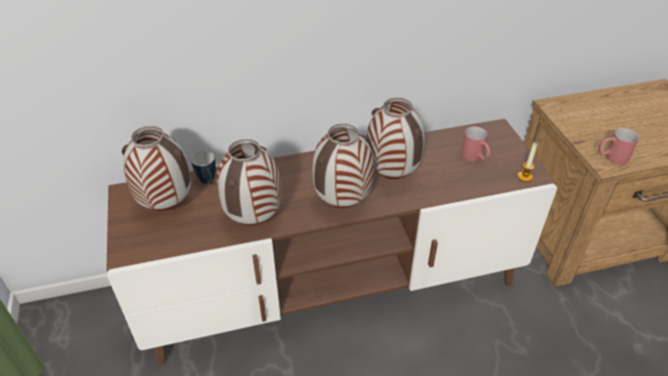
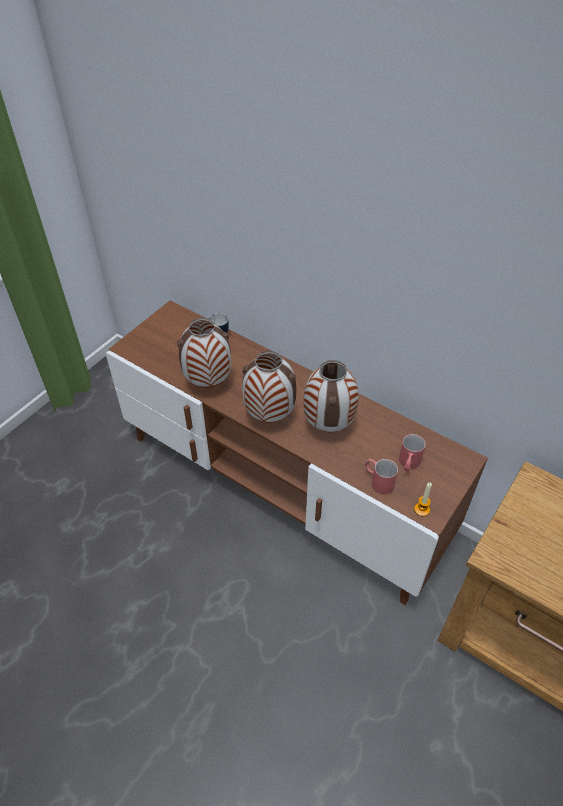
camera: 50 degrees right, 5 degrees up
(166, 206) = (178, 336): vase -> none
(611, 157) = (505, 556): red mug -> red mug (378, 481)

